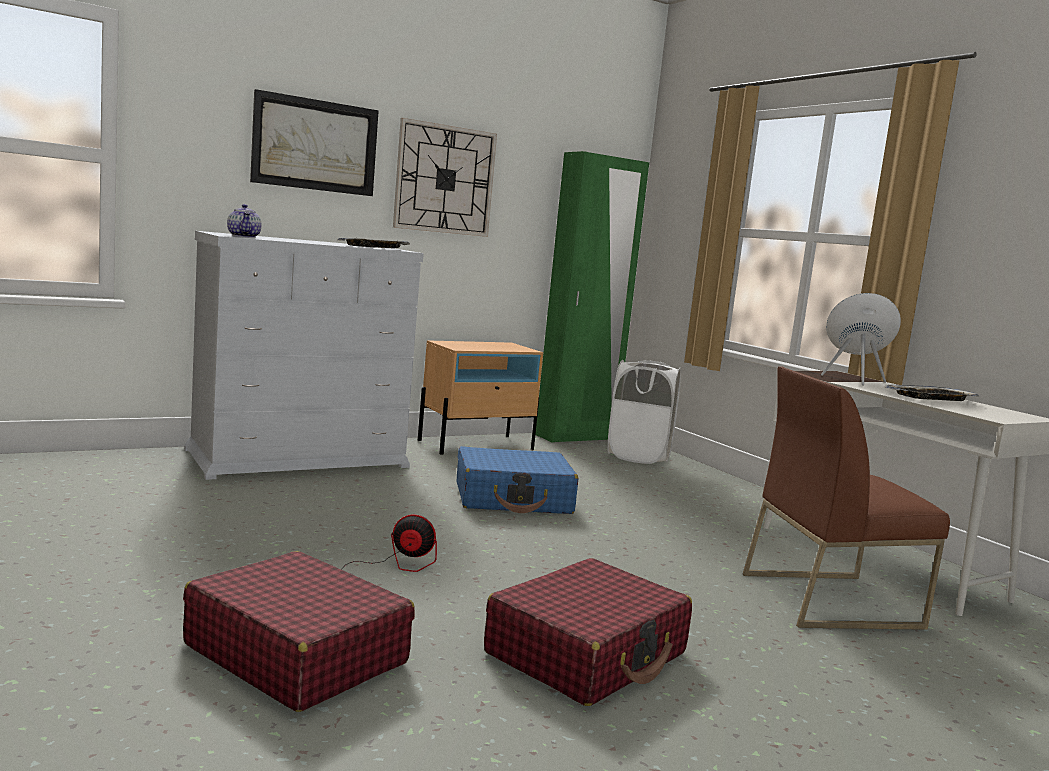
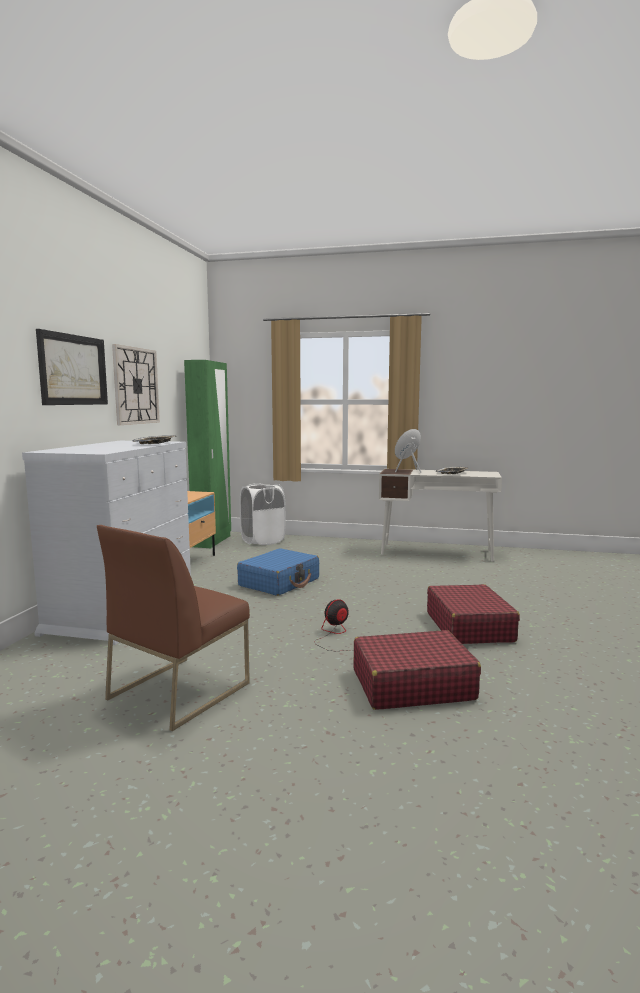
camera: 45 degrees left, 0 degrees up
(244, 236) = (96, 451): teapot -> none
(830, 599) = (461, 572): brown chair -> brown chair (179, 690)

